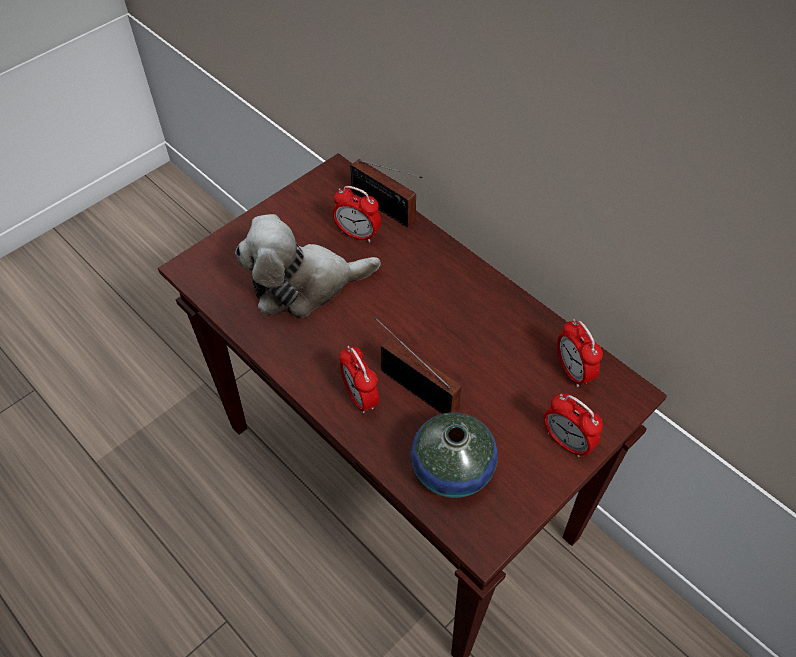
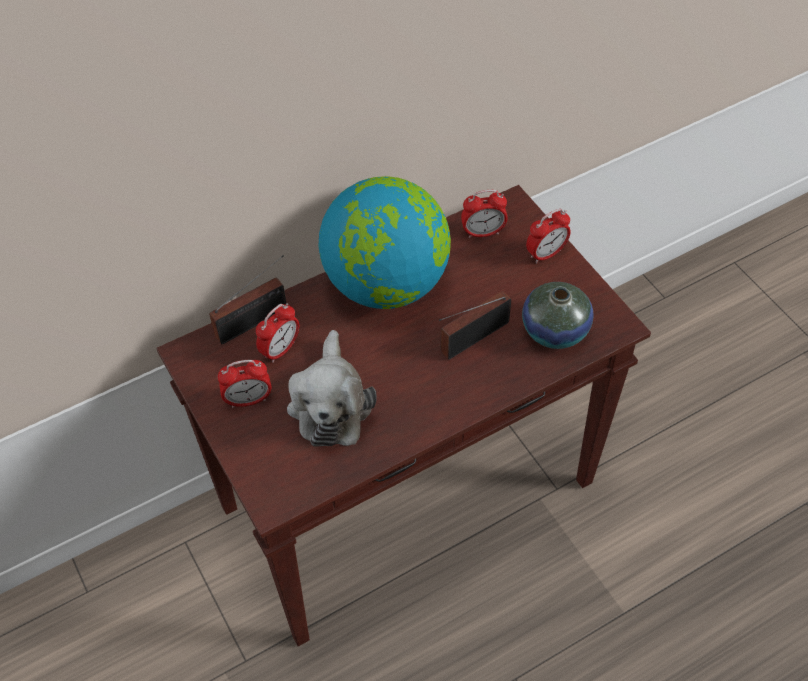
camera: 75 degrees left, 0 degrees up
(360, 397) = (471, 380): alarm clock -> alarm clock (248, 400)
(465, 298) = (387, 284): none -> globe

